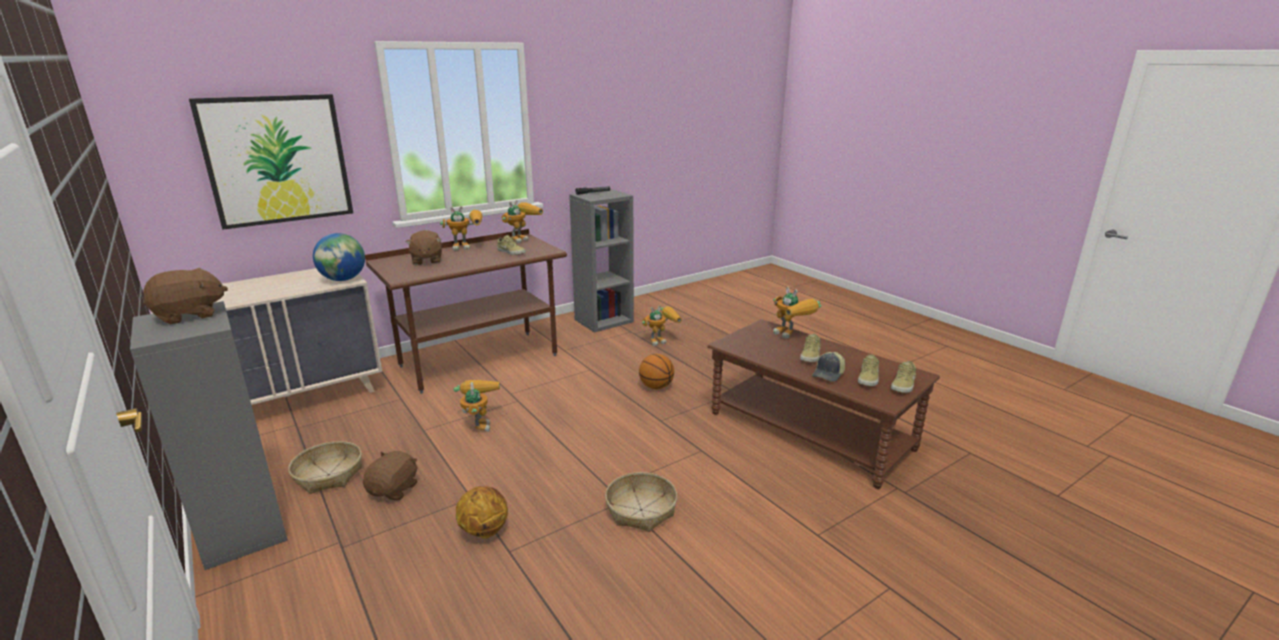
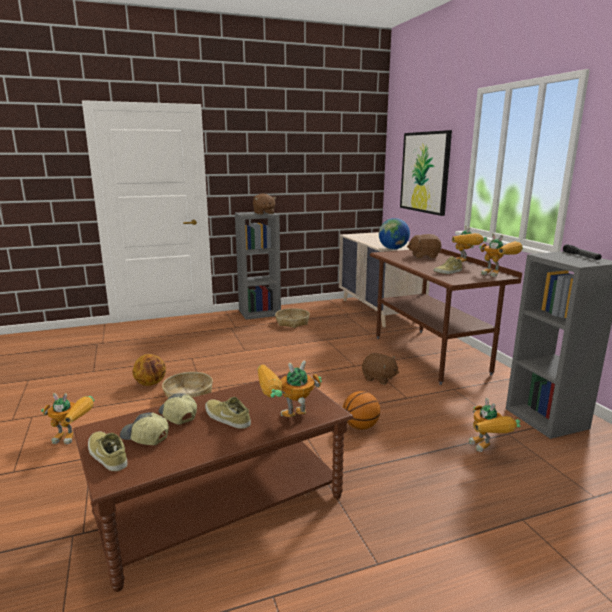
camera: 105 degrees right, 5 degrees down
(394, 490) = (267, 335): brown plush toy -> brown plush toy (379, 378)
(478, 423) = (327, 353): toy robot -> toy robot (74, 438)
(484, 531) = (214, 353): basketball -> basketball (151, 383)
(869, 378) = (144, 437): beige shoe -> cap

